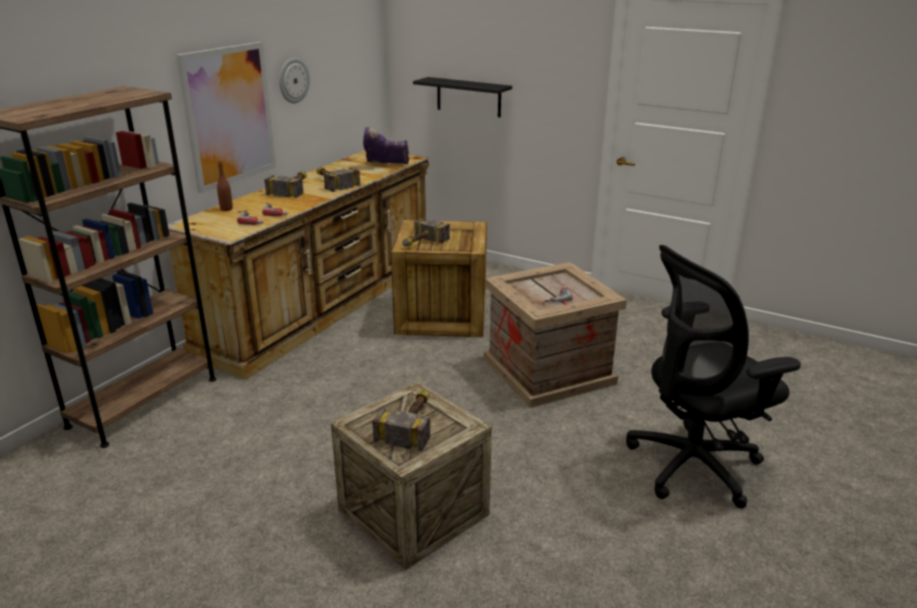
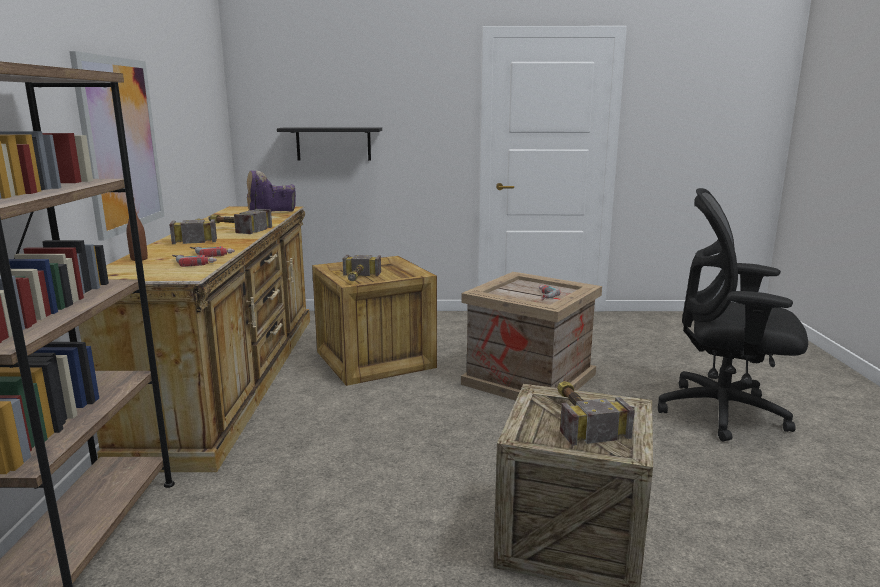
camera: 30 degrees left, 10 degrees down
(293, 80) = (169, 116): wall clock -> none
(698, 462) = (729, 412): black office chair -> black office chair turned 75 degrees clockwise

